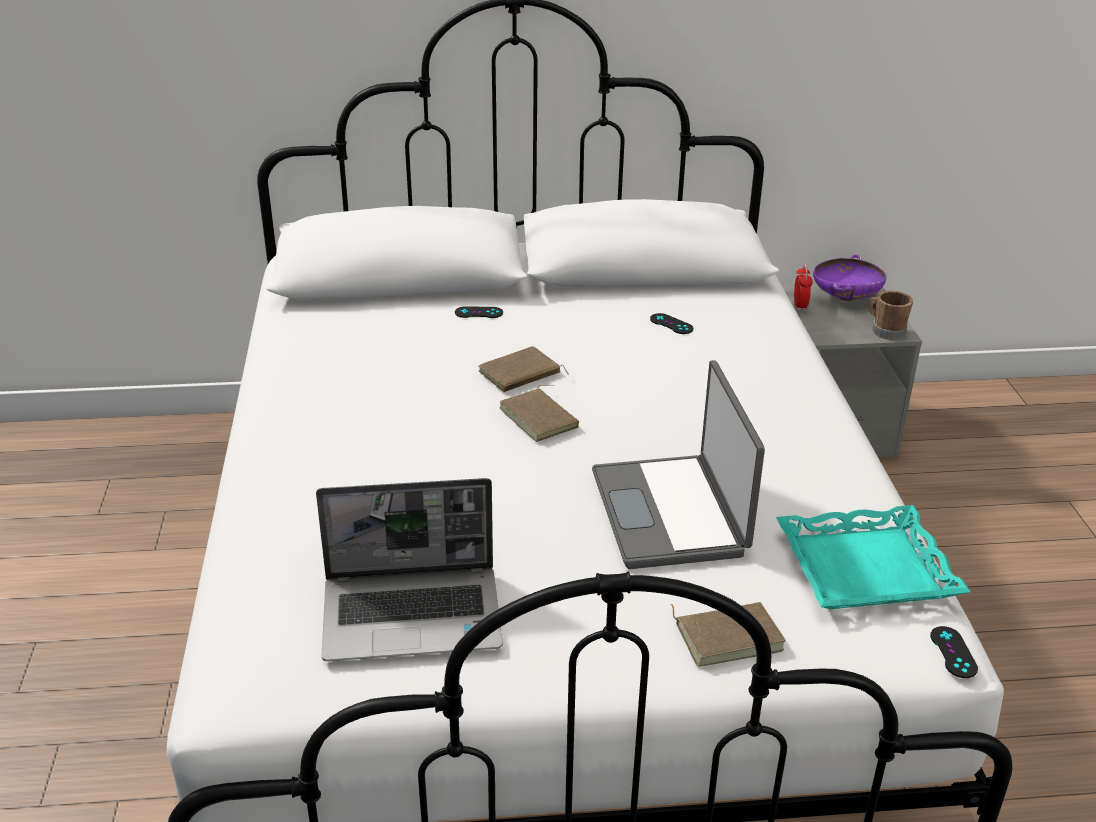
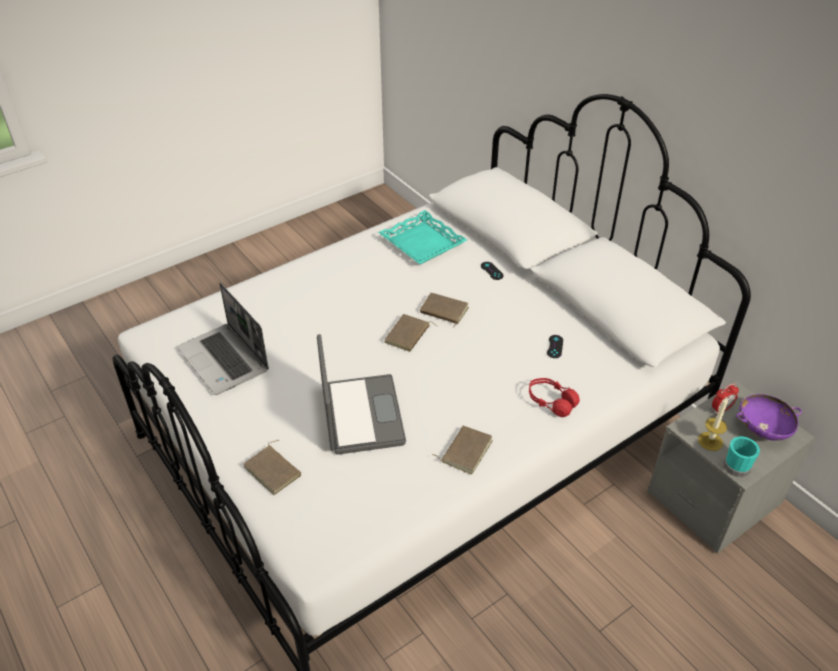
camera: 60 degrees right, 10 degrees up
(671, 513) = (360, 415): laptop -> laptop turned 120 degrees clockwise
(767, 361) = (551, 402): none -> red headphones
(807, 450) = (465, 450): none -> brown book
(842, 331) = (710, 441): none -> candle
(866, 567) = (367, 509): turquoise tray -> turquoise tray (423, 243)
(885, 330) = (736, 464): brown mug -> turquoise mug
(953, 652) = (315, 567): black game controller -> none

